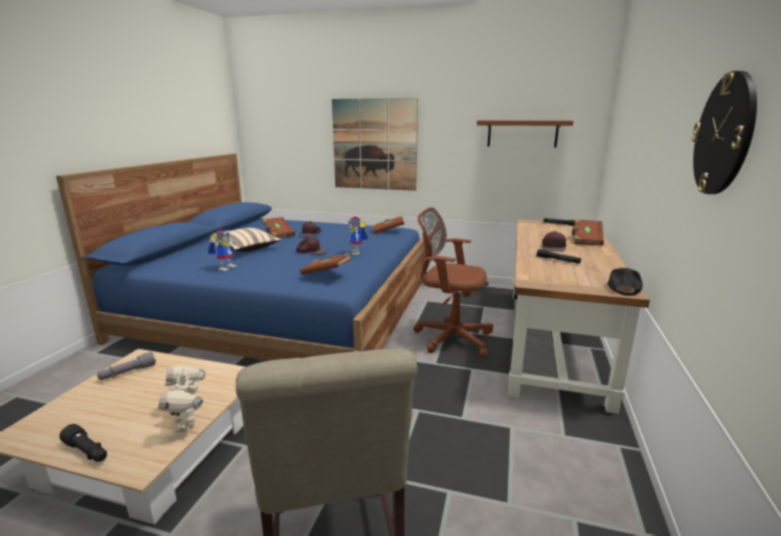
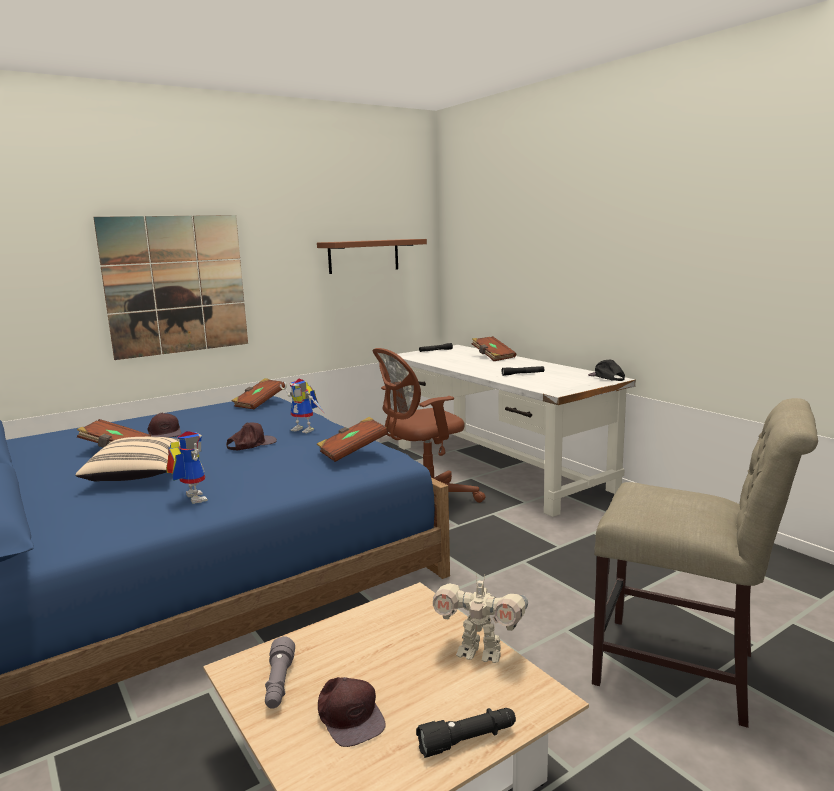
camera: 50 degrees left, 5 degrees down
(553, 341) = (499, 467): brown desk -> white desk
(554, 247) = (490, 367): brown cap -> brown cap (350, 715)
(724, 134) = (702, 240): wall clock -> none

